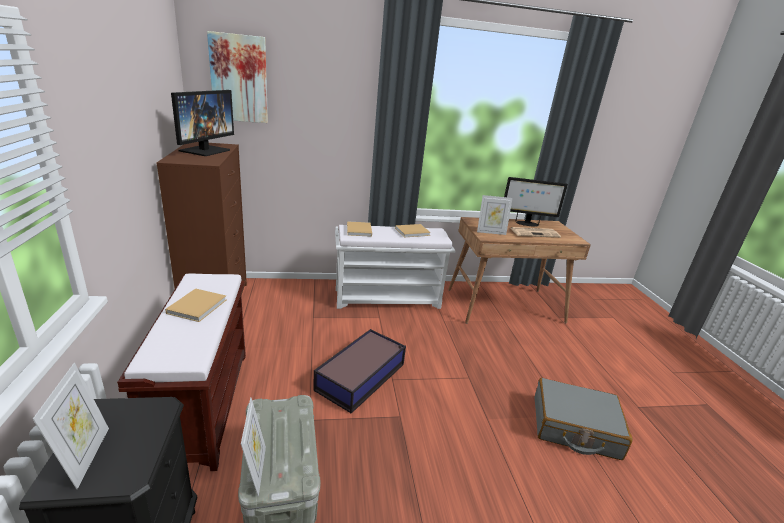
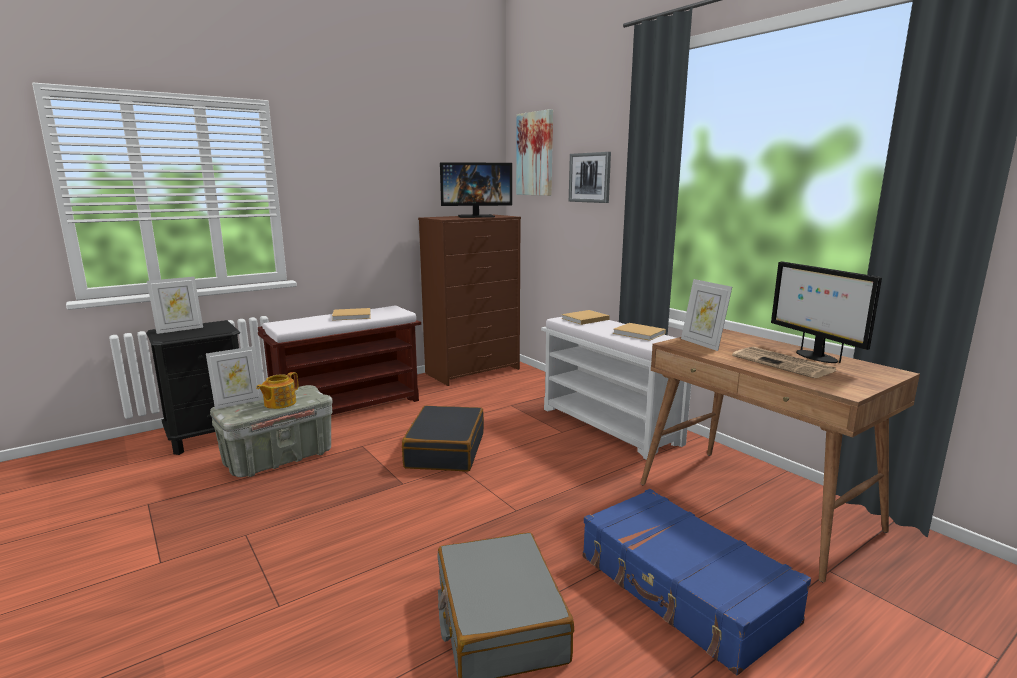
camera: 65 degrees right, 10 degrees down
(293, 435) = (279, 403): none -> teapot
(320, 110) = (590, 177): none -> picture
(362, 376) = (445, 450): storage box -> black suitcase
(562, 358) = (683, 589): none -> blue suitcase

